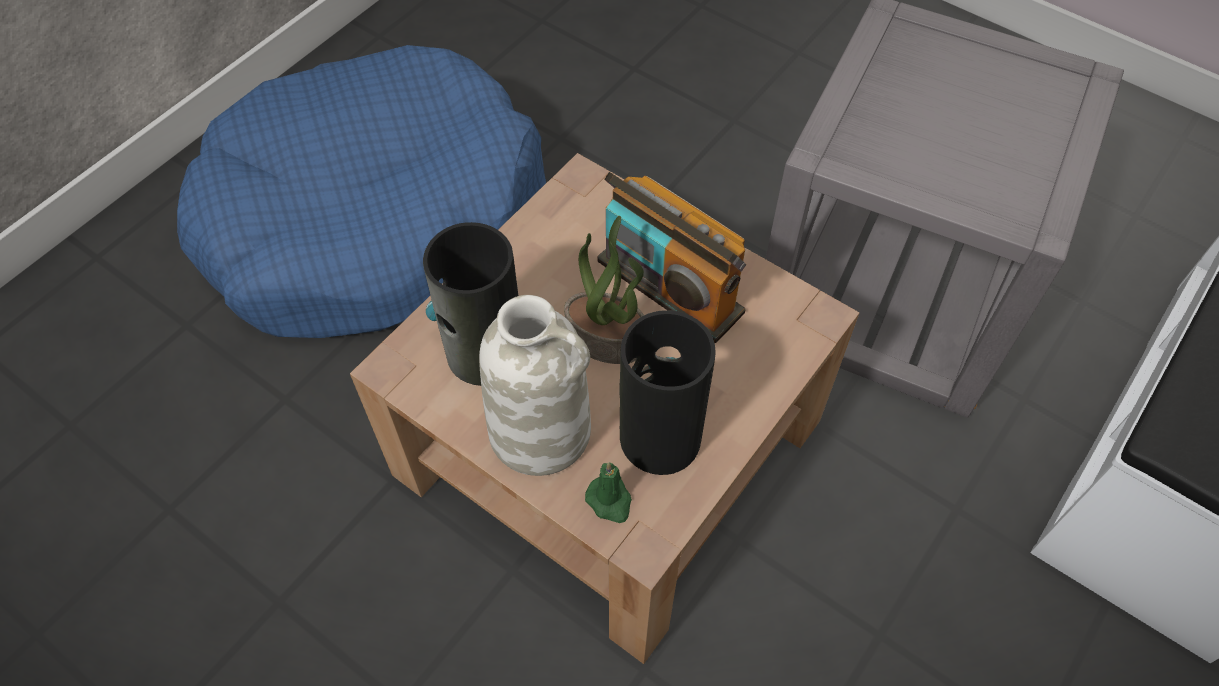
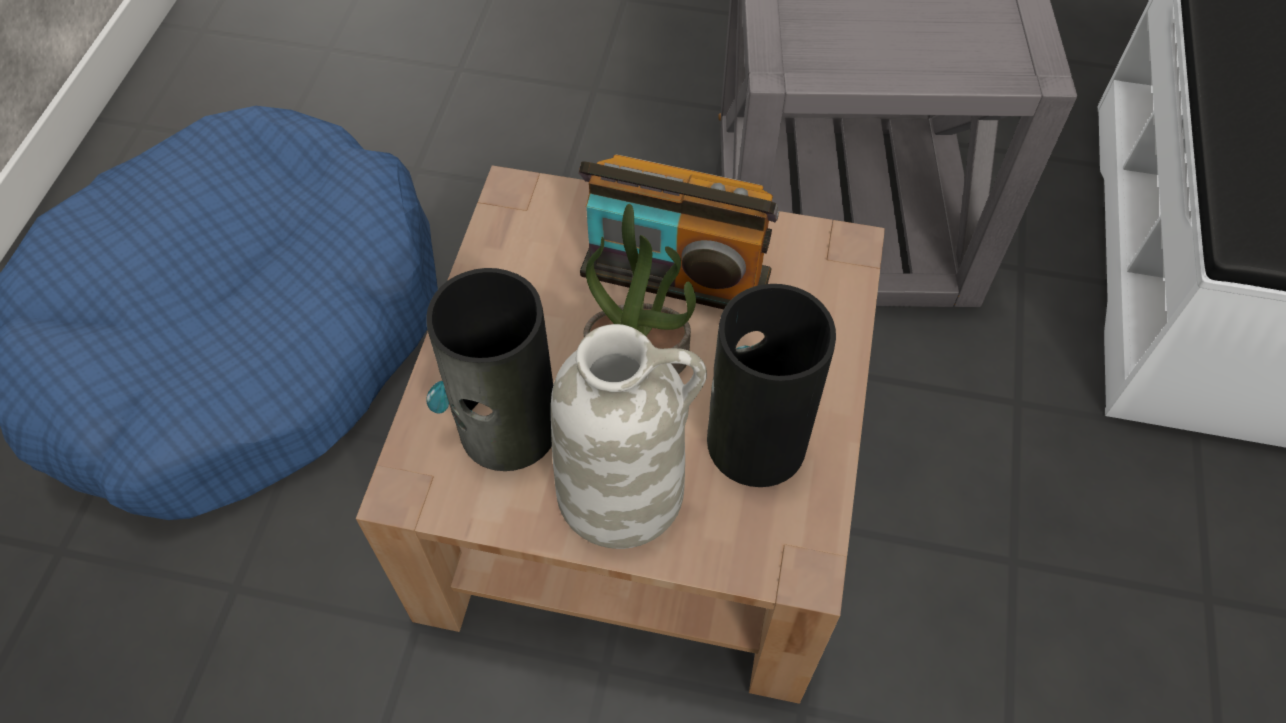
camera: 25 degrees left, 0 degrees up
(610, 501) = (741, 536): green candle -> none

